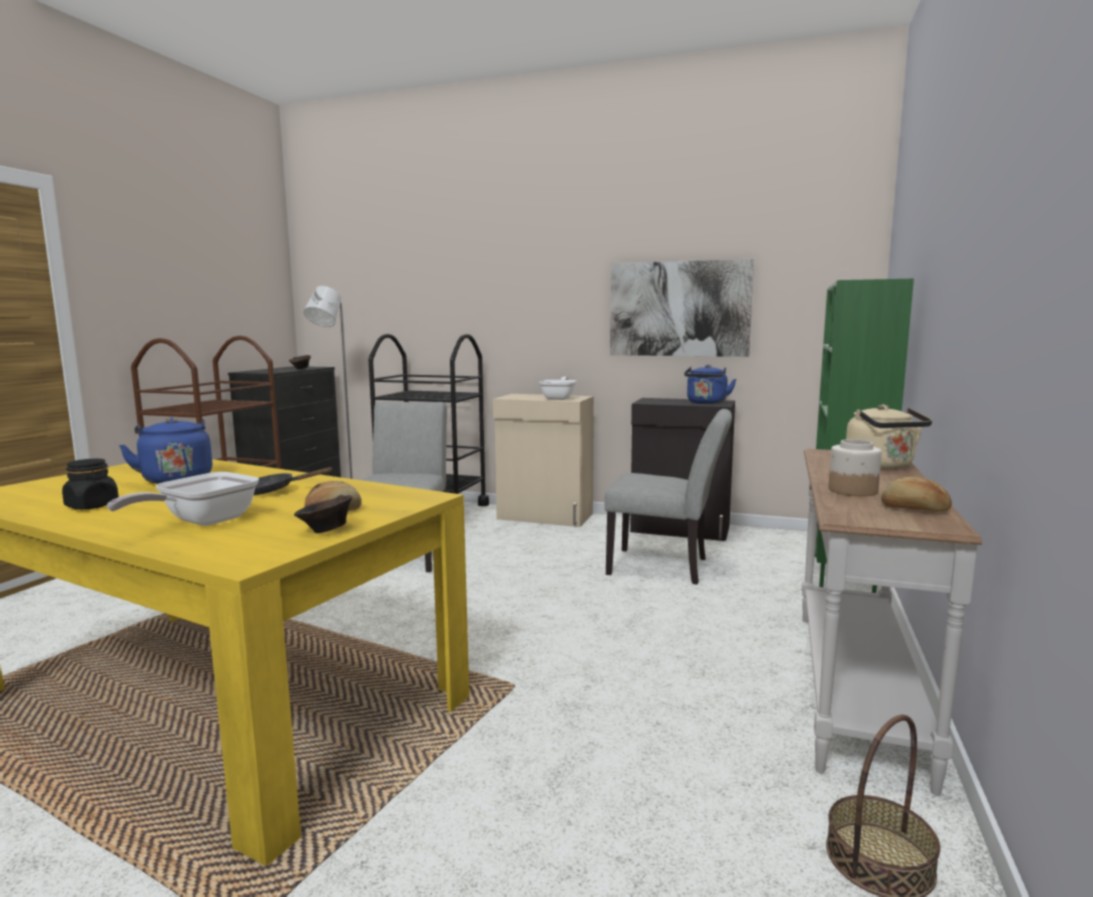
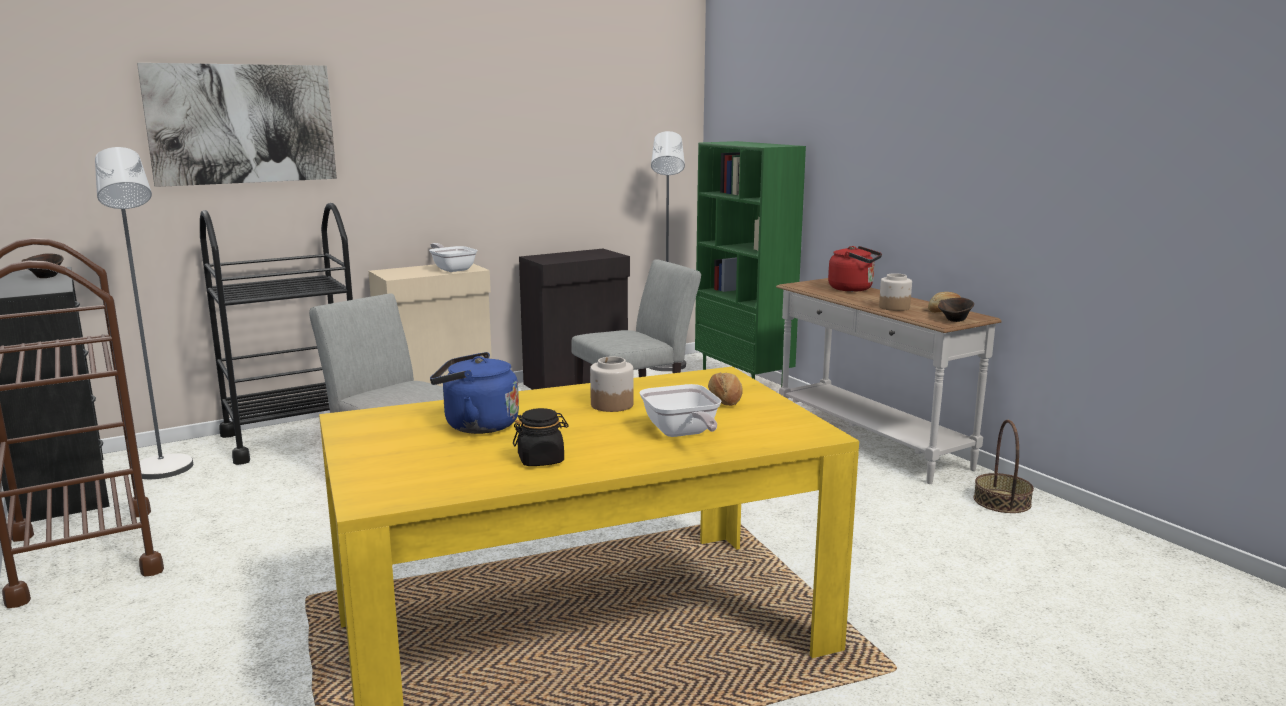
camera: 50 degrees left, 5 degrees up
(272, 491) = (611, 405): black frying pan -> jar
(325, 531) = (774, 408): brown bowl -> brown bowl (955, 320)
(679, 309) = (545, 160): picture -> picture (242, 124)
(706, 403) = (597, 254): blue kettle -> none
(792, 539) = (666, 367): none -> grey floor lamp
(882, 466) = (853, 289): beige kettle -> red kettle

